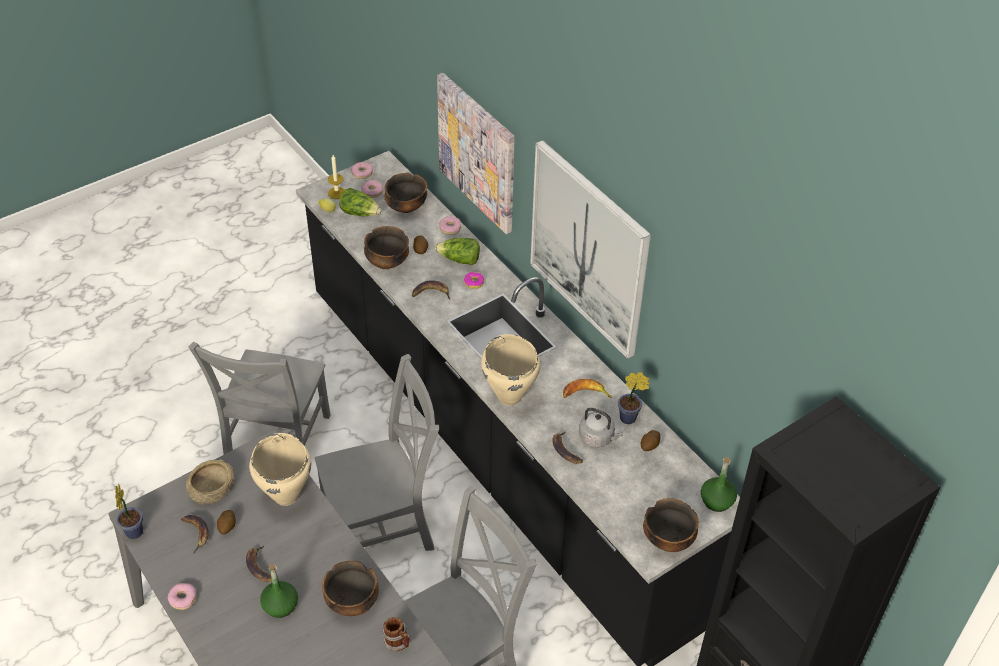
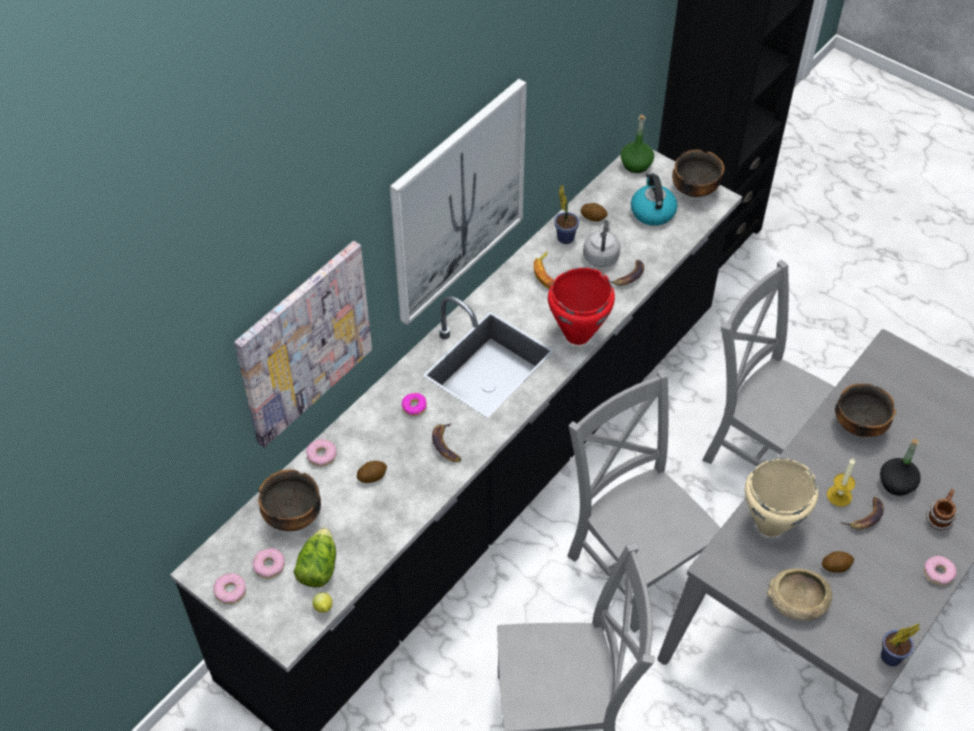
camera: 105 degrees left, 5 degrees up
(196, 533) = (858, 593): banana -> none
(280, 605) = (896, 483): green bottle -> black bottle
(337, 193) = (282, 610): candle -> candle (839, 495)
(387, 262) = (406, 506): bowl -> none
(398, 642) = (879, 378): mug -> mug (938, 519)
(459, 260) = (378, 431): lettuce -> none
(510, 396) = (577, 335): beige cooking pot -> red cooking pot
(645, 494) = (652, 211): none -> kettle

